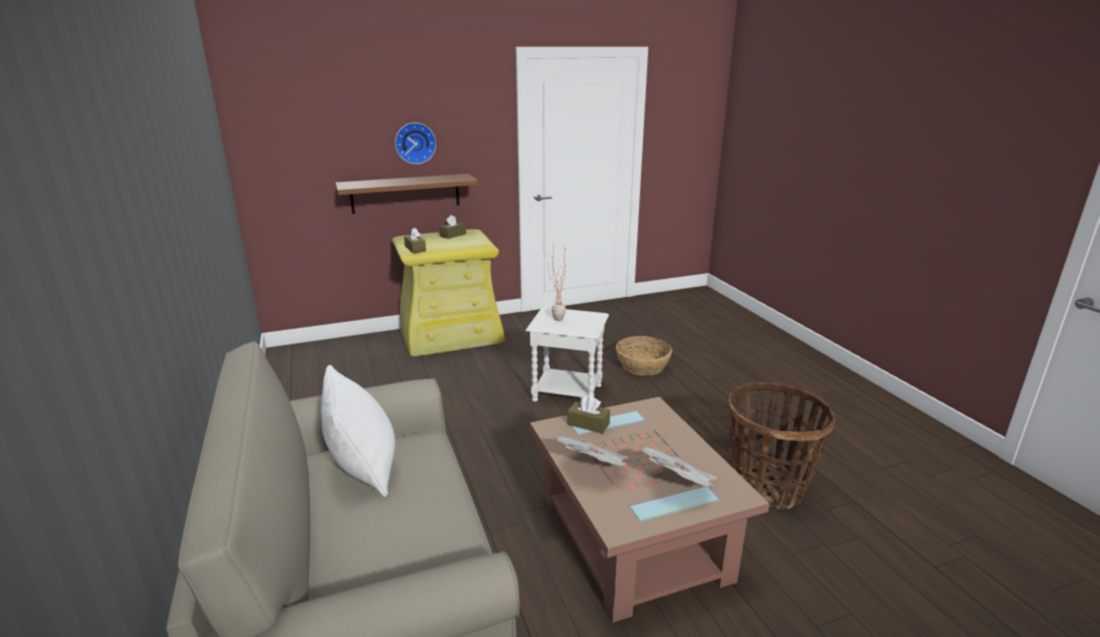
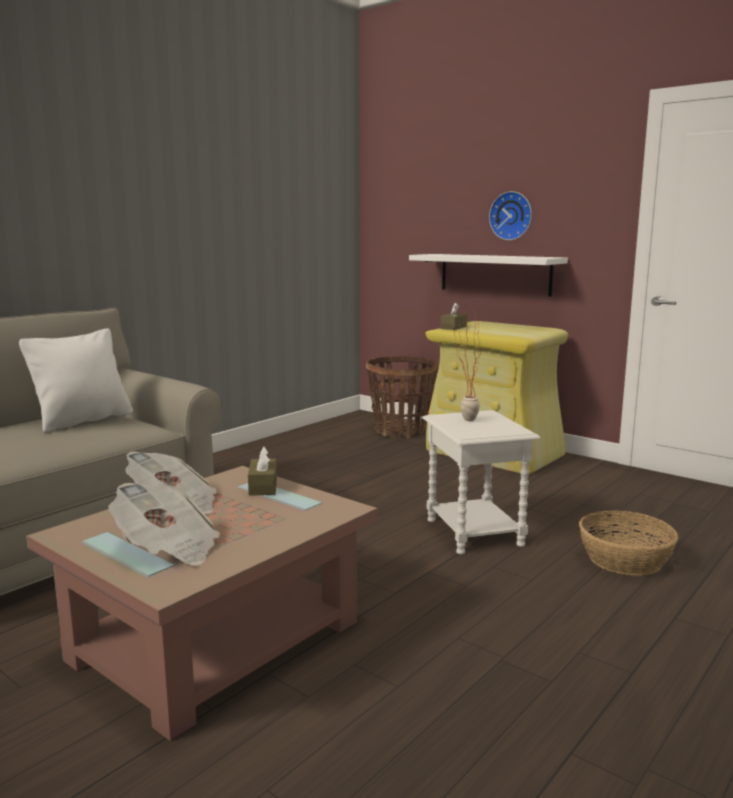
camera: 60 degrees right, 10 degrees down
(405, 193) = (495, 274): brown shelf -> white shelf
(453, 235) = (520, 327): brown tissue box -> none
(766, 486) = (428, 732): basket -> basket (401, 431)

